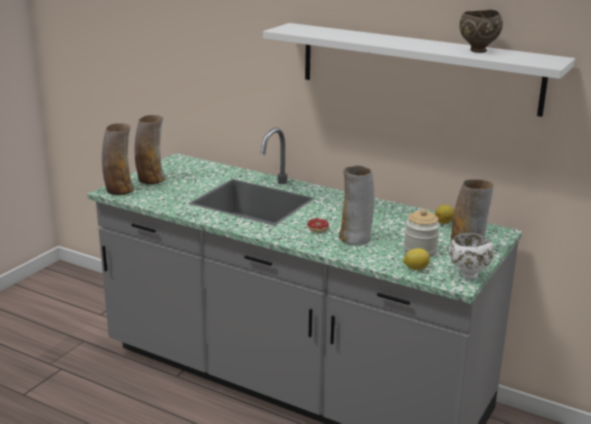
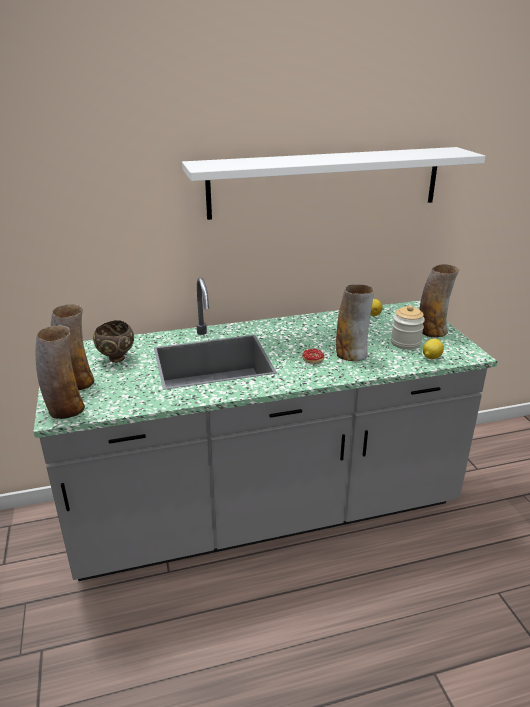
camera: 45 degrees left, 5 degrees up
(467, 275) = (463, 346): white bowl -> none
(477, 51) = (397, 154): brown bowl -> brown bowl (116, 359)

